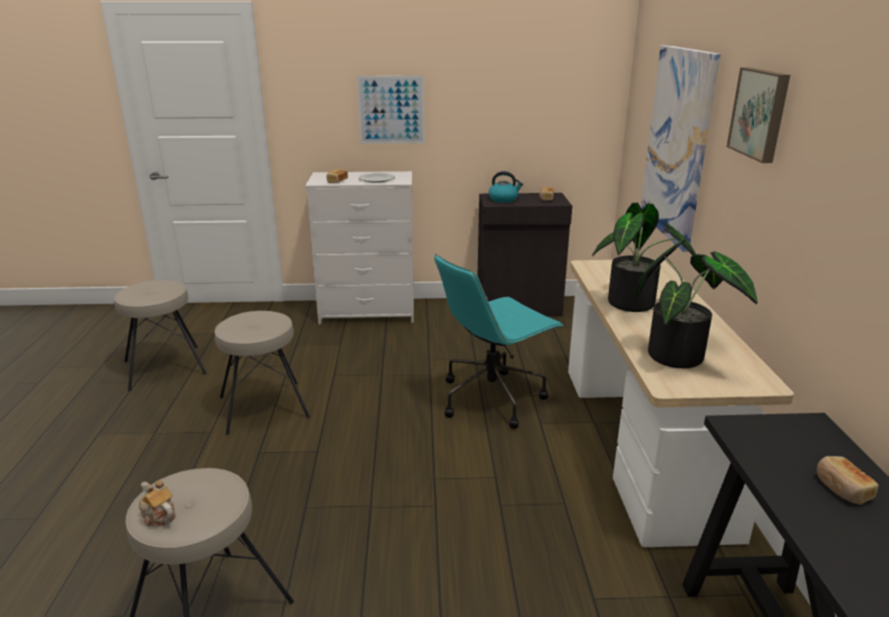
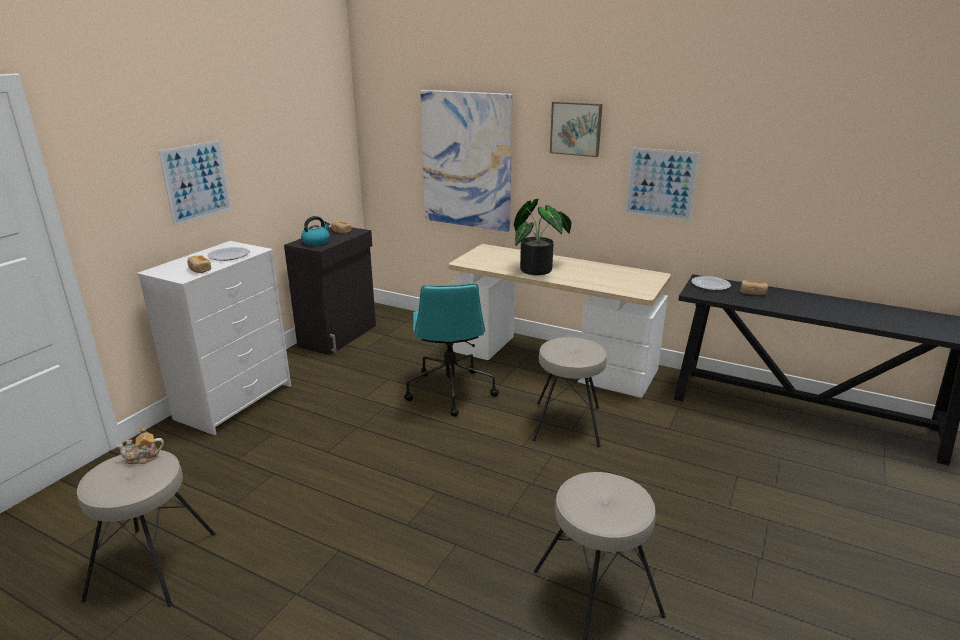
camera: 60 degrees left, 0 degrees up
(158, 515) = (617, 515): teapot -> teapot (143, 458)
(264, 407) = (334, 506): beige stool -> beige stool (568, 423)
(681, 355) = (612, 280): potted plant -> none
(800, 437) = (710, 285): none -> plate
(824, 230) = (661, 184): none -> picture

